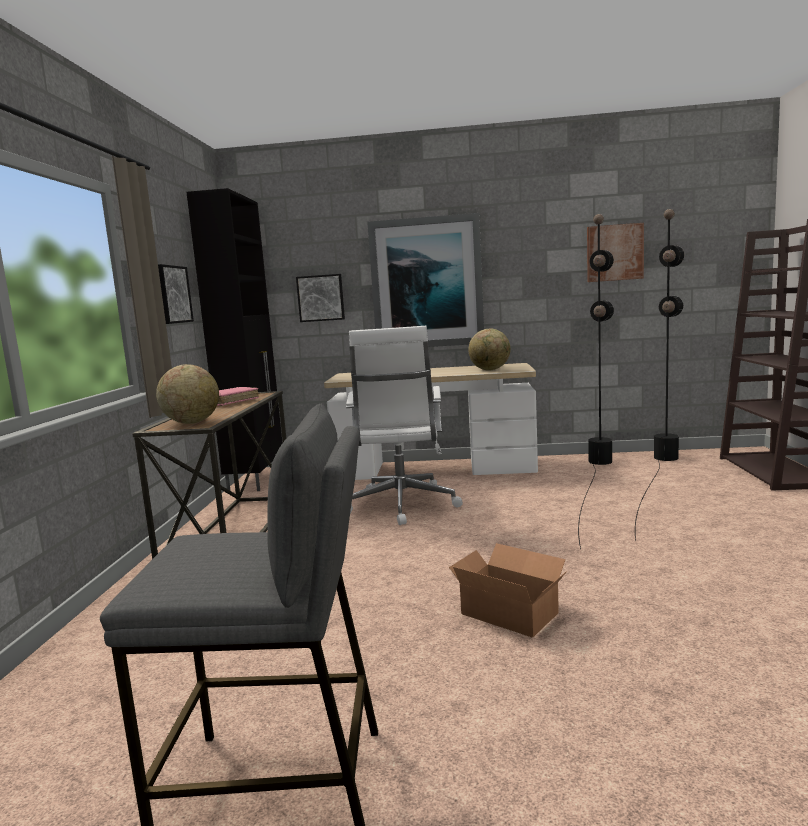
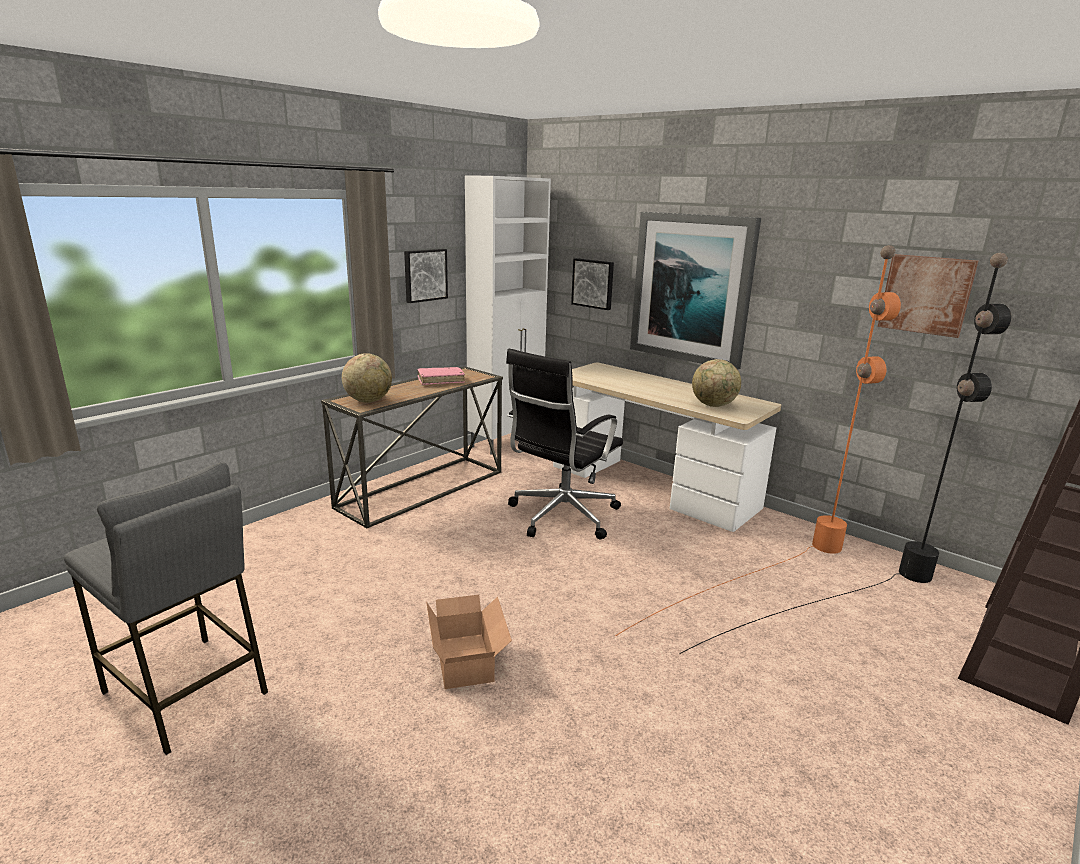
camera: 35 degrees right, 10 degrees up
(257, 479) = (507, 441): black cabinet -> white cabinet
(401, 505) = (561, 516): white office chair -> black office chair
(593, 480) = (775, 566): black floor lamp -> orange floor lamp

